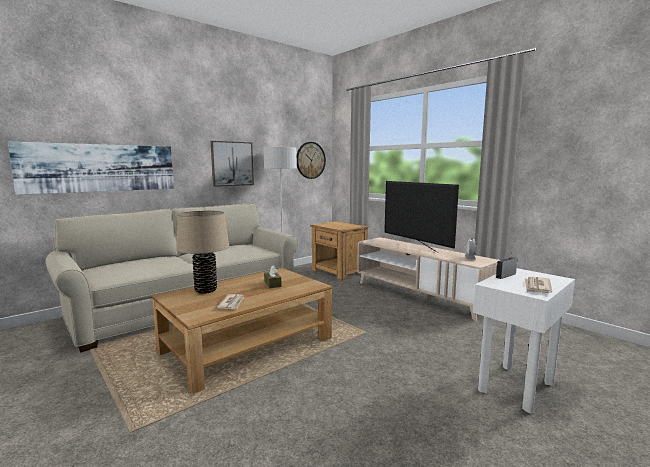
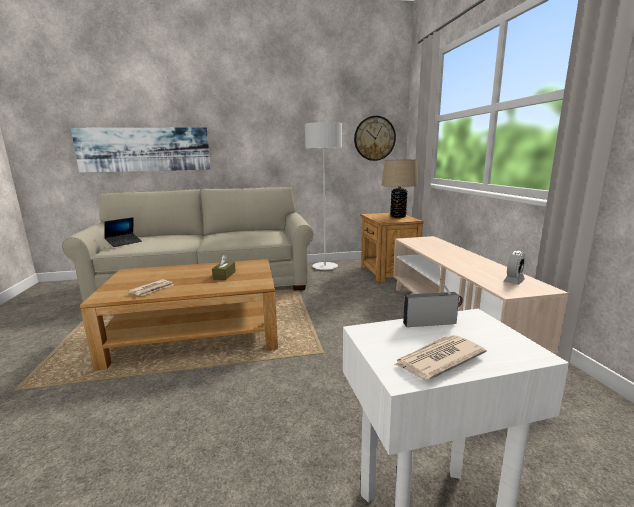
camera: 30 degrees right, 5 degrees up
(111, 271) = (124, 243): none -> laptop
(206, 290) = (162, 271): beige table lamp -> beige table lamp (398, 216)
(232, 163) = (273, 144): picture -> none
(416, 246) = (458, 253): television -> none

